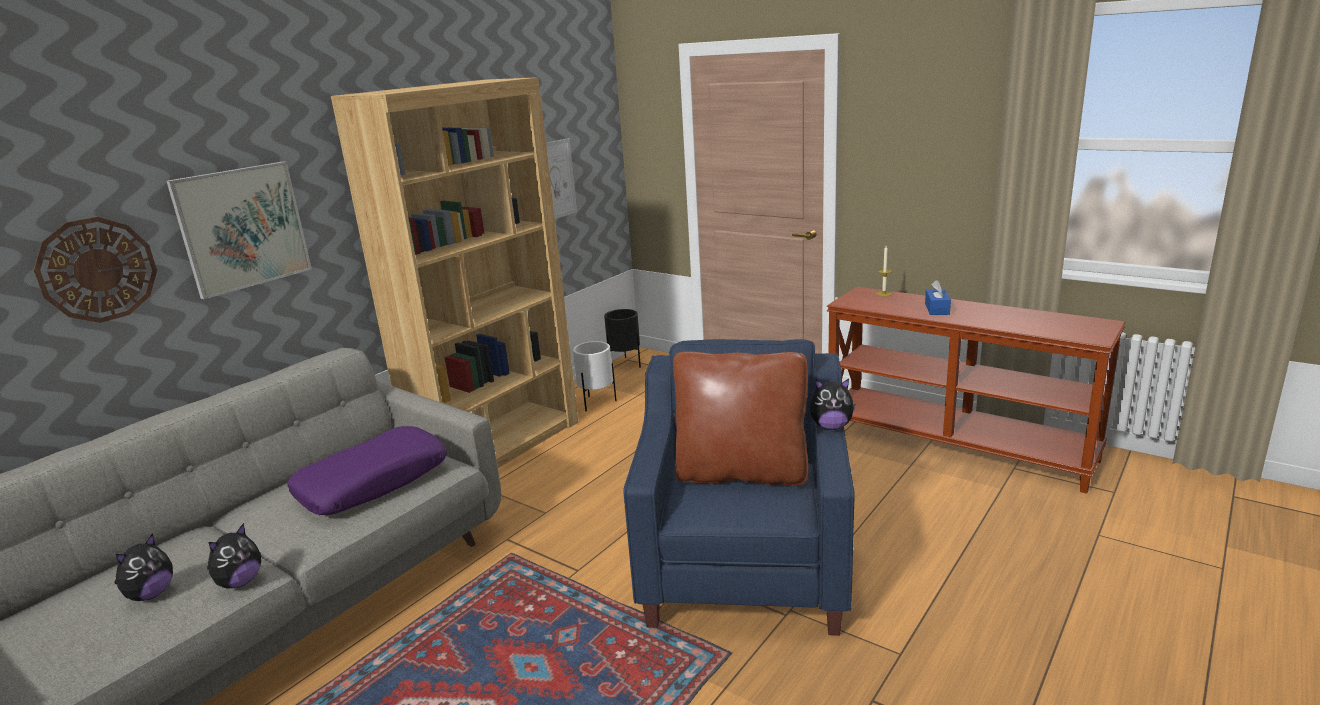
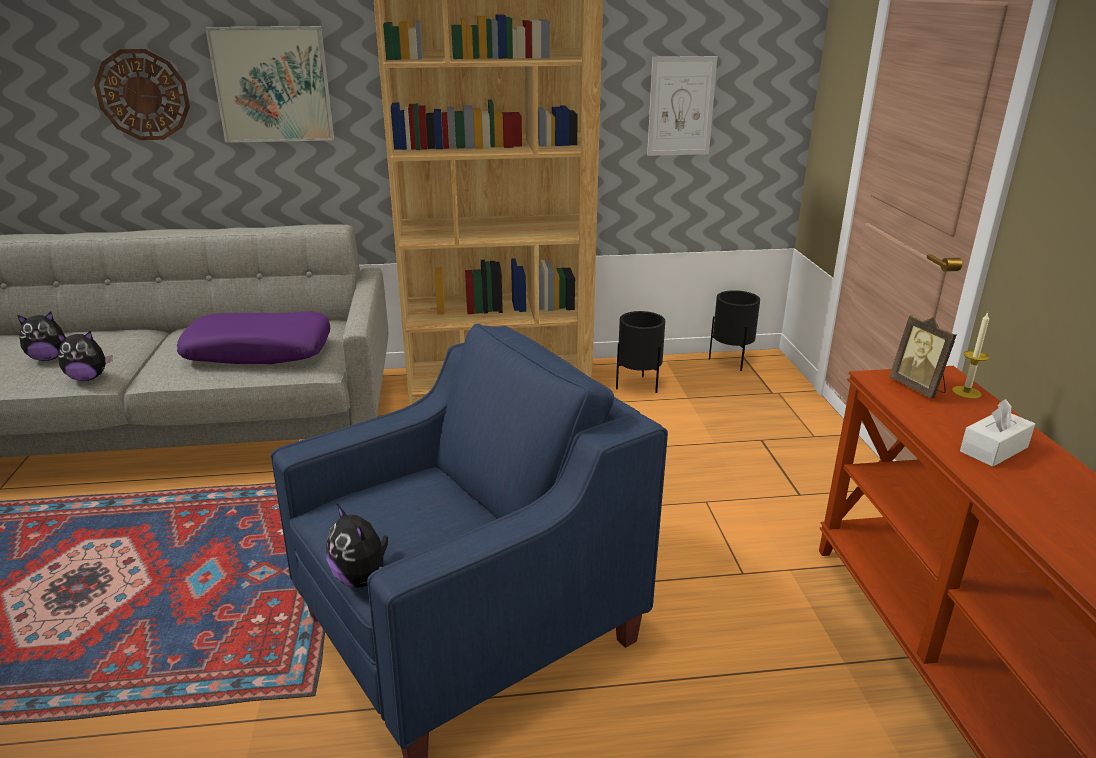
camera: 45 degrees right, 5 degrees up
(597, 403) = (638, 386): white planter -> black planter
(741, 473) = (437, 511): brown pillow -> none
(831, 426) = (543, 515): plush toy -> plush toy (362, 578)
(866, 299) = (918, 388): none -> picture frame
(937, 309) = (993, 449): blue tissue box -> white tissue box

